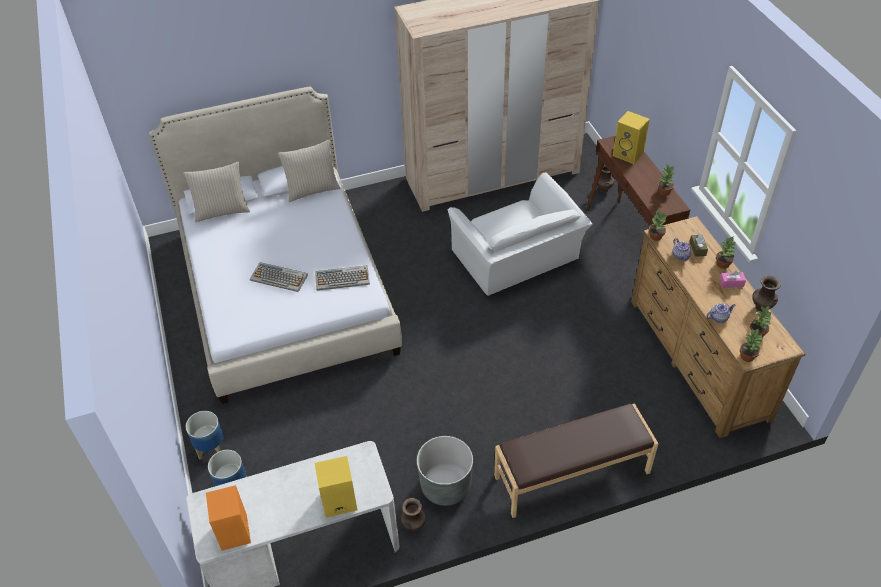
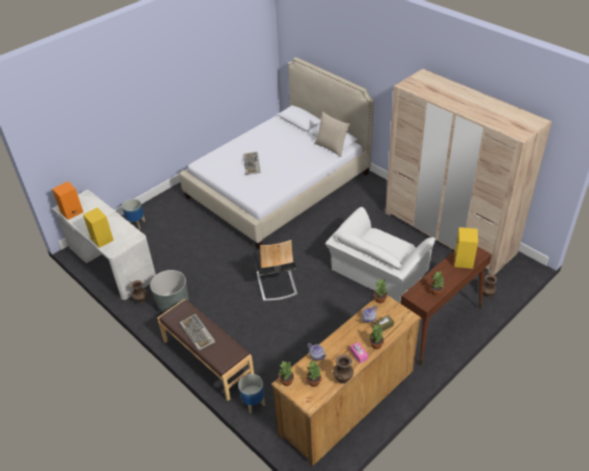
camera: 65 degrees right, 5 degrees down
(210, 448) = (156, 206): planter -> planter (253, 403)
(222, 211) = (289, 124): beige pillow -> none
(343, 278) = (267, 186): keyboard -> keyboard (197, 332)
(478, 358) = (276, 284): none -> chair

